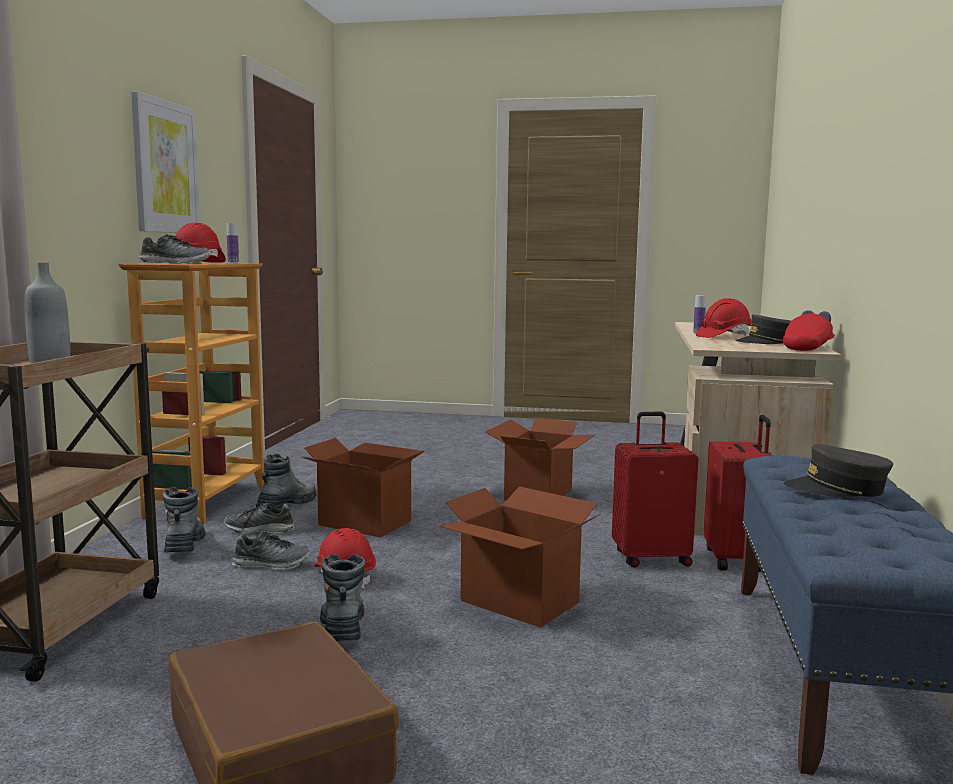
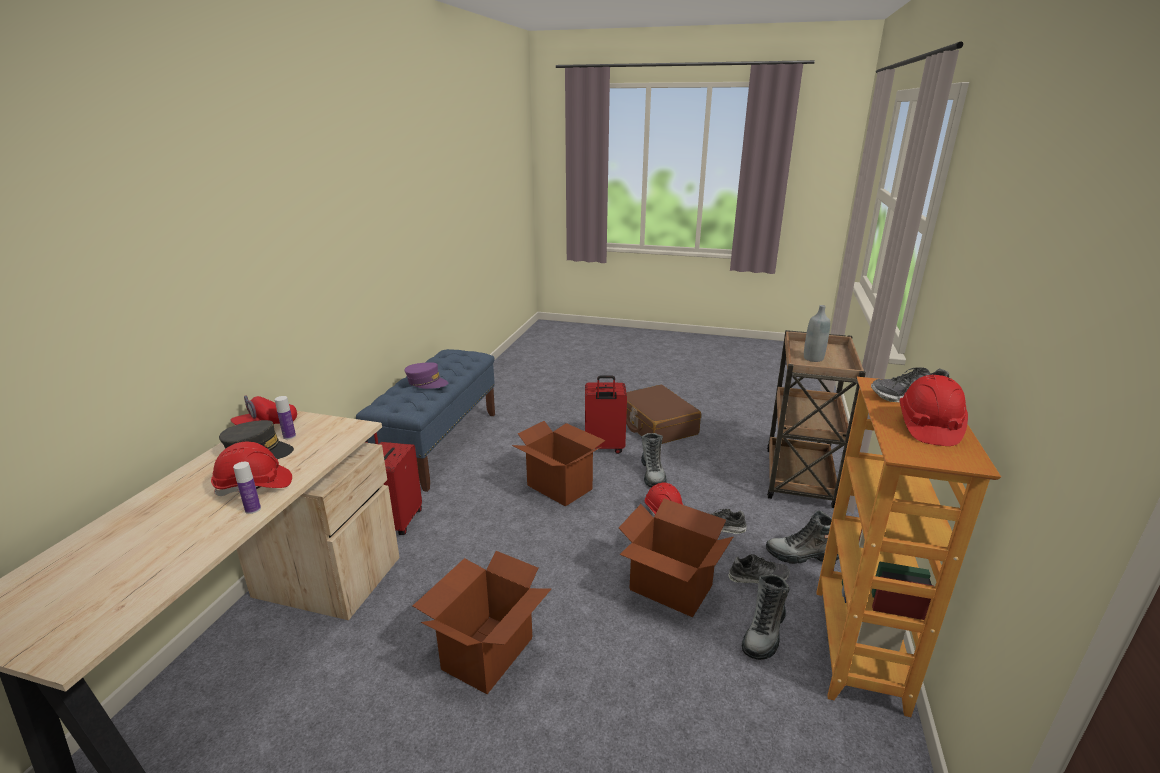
camera: 175 degrees left, 15 degrees up
(165, 167) = (1019, 313): picture -> none
(184, 545) = (801, 555): boot -> boot turned 105 degrees clockwise
(233, 263) = (924, 456): bottle -> bottle (289, 436)
(651, 558) = (454, 525): red suitcase -> red suitcase (603, 448)
(837, 489) = (426, 382): grey cap -> purple cap

